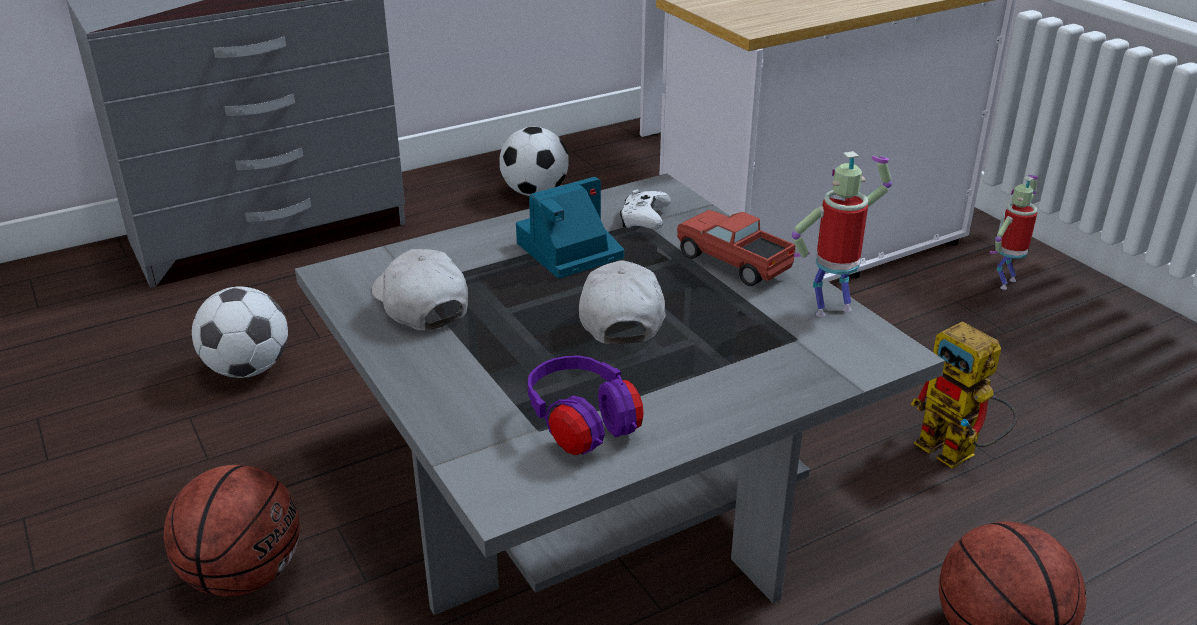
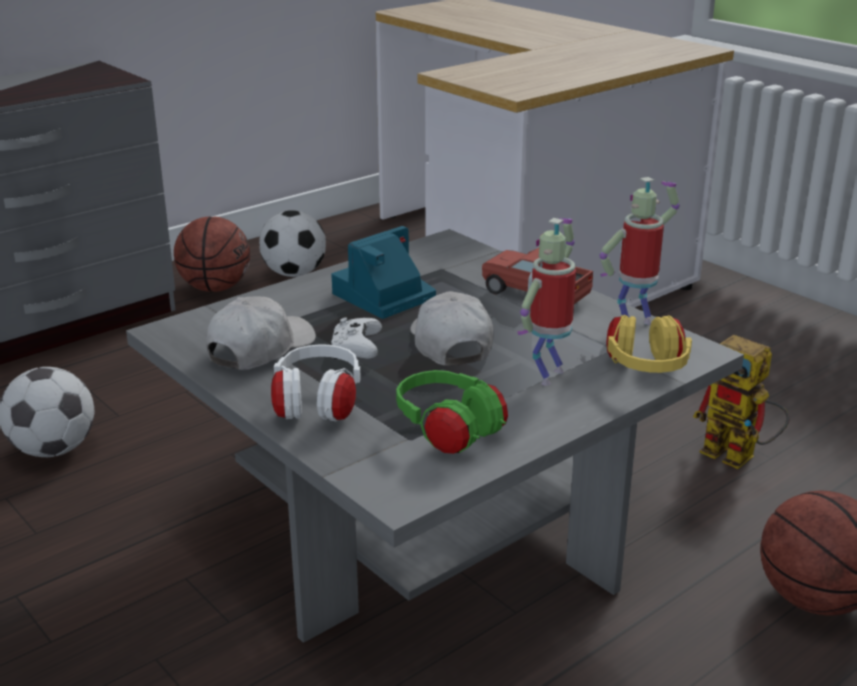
camera: 10 degrees left, 5 degrees down
(244, 575) = (104, 630): basketball -> basketball (215, 288)
(420, 304) = (260, 349): white cap -> white cap turned 75 degrees clockwise
(456, 379) = (317, 406): none -> white headphones
(582, 427) = (449, 433): purple headphones -> green headphones
(644, 220) = (443, 267): white game controller -> white game controller (355, 350)
(824, 371) = (645, 371): none -> yellow headphones
(1004, 282) = (740, 316): toy robot -> toy robot (547, 375)

